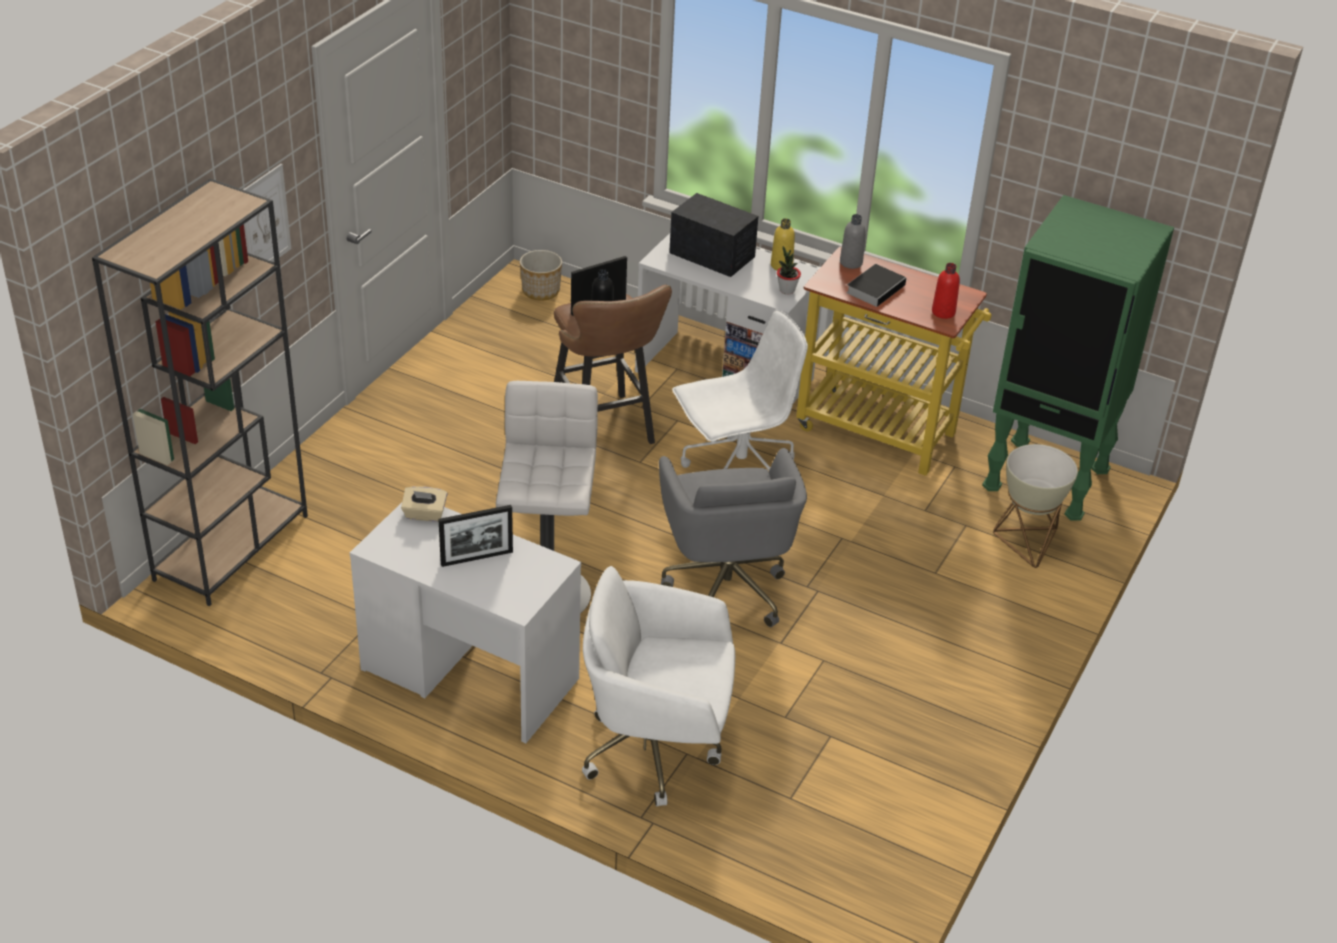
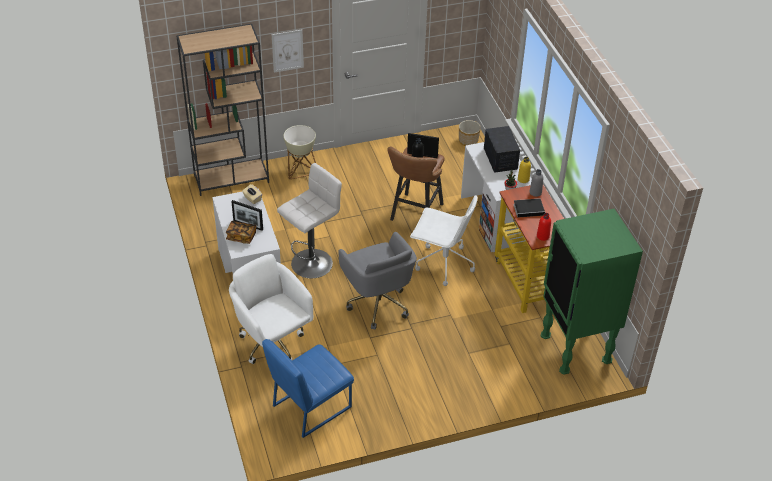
camera: 45 degrees right, 5 degrees up
(492, 582) = (241, 236): none -> book
(724, 589) = (377, 304): grey office chair -> grey office chair turned 60 degrees counterclockwise
(837, 804) = (310, 407): none -> blue chair
(1025, 542) = (525, 366): planter -> planter (301, 170)

